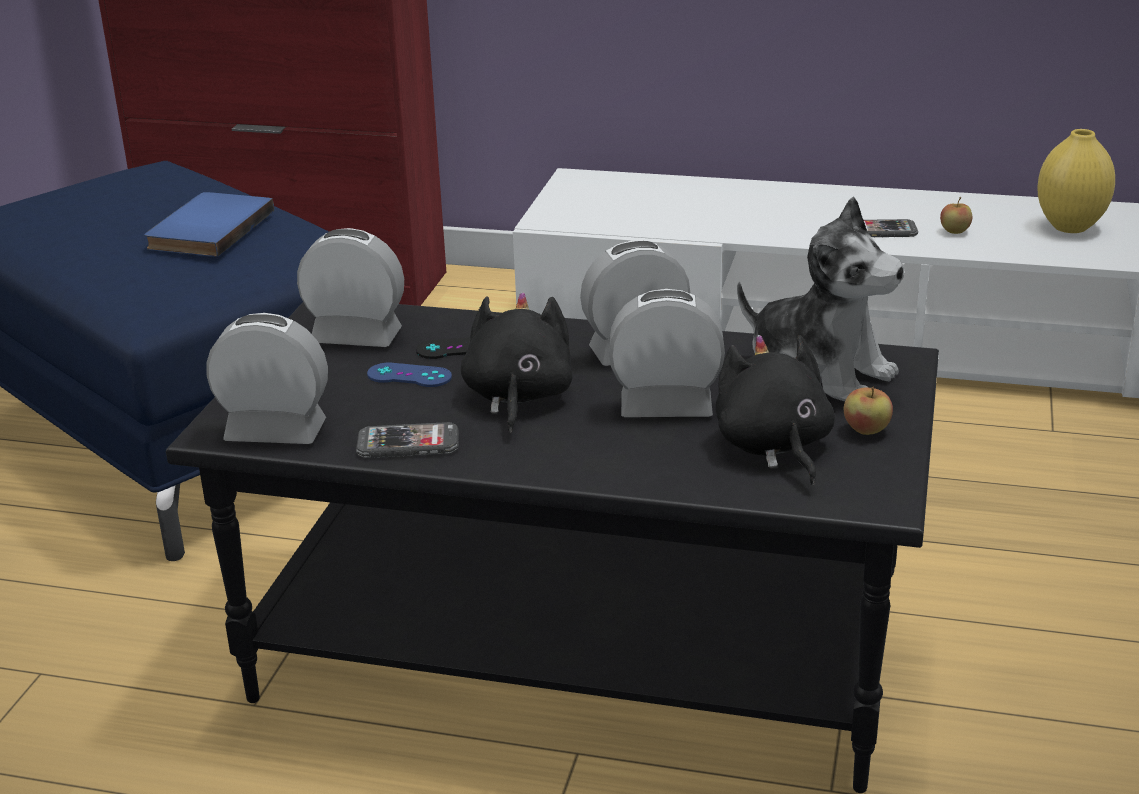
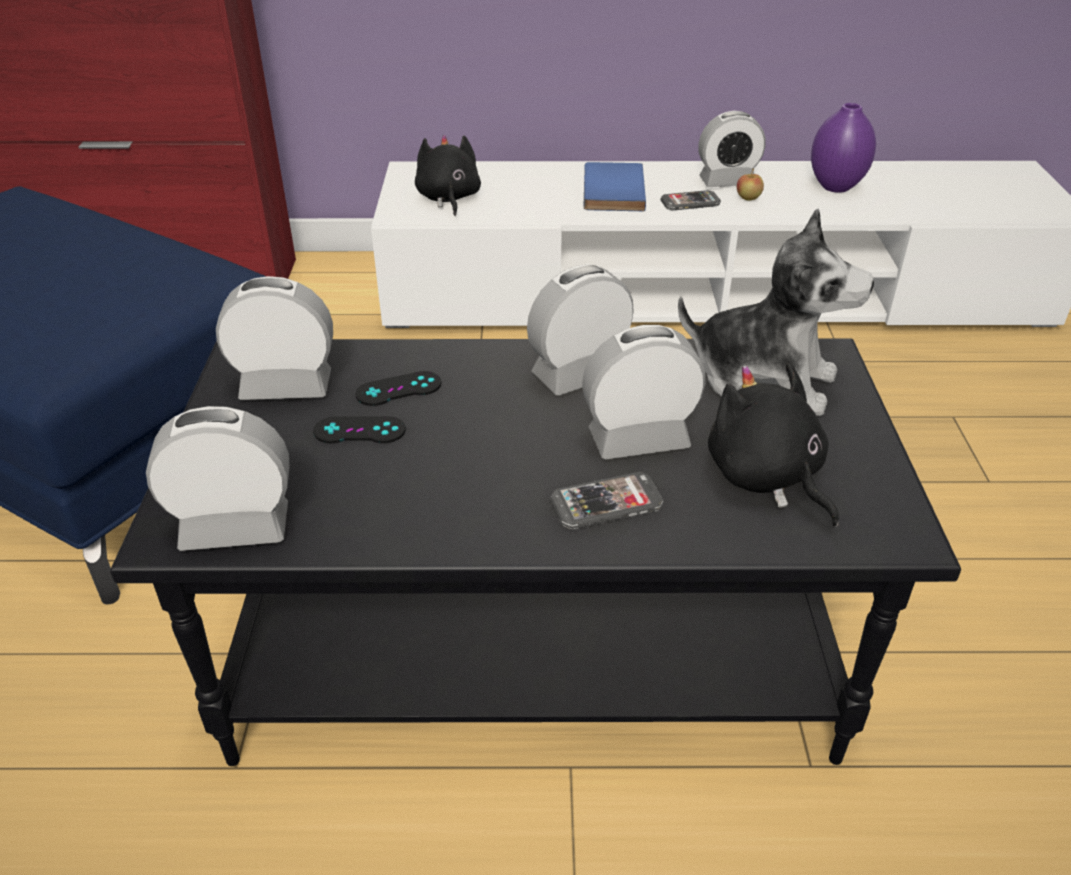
camera: 15 degrees left, 10 degrees up
(207, 229) = (84, 265): blue book -> blue book (610, 191)
(408, 444) = (390, 525): phone -> phone (606, 504)
(409, 376) = (359, 431): blue game controller -> black game controller
(517, 397) = (484, 446): black plush toy -> black plush toy (448, 198)
(867, 430) = (842, 444): apple -> none
(938, 213) = (727, 181): none -> alarm clock
(1070, 227) = (836, 187): yellow vase -> purple vase

